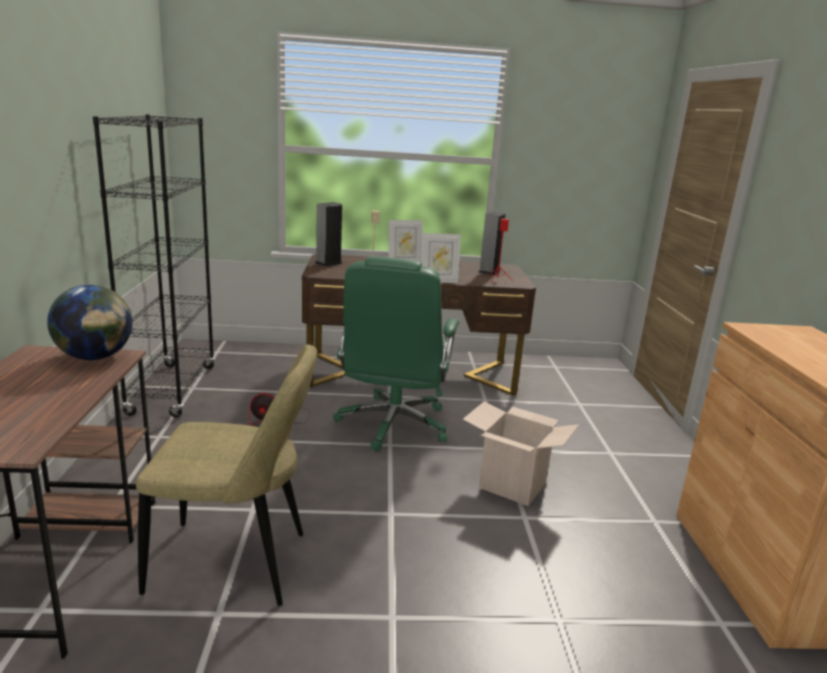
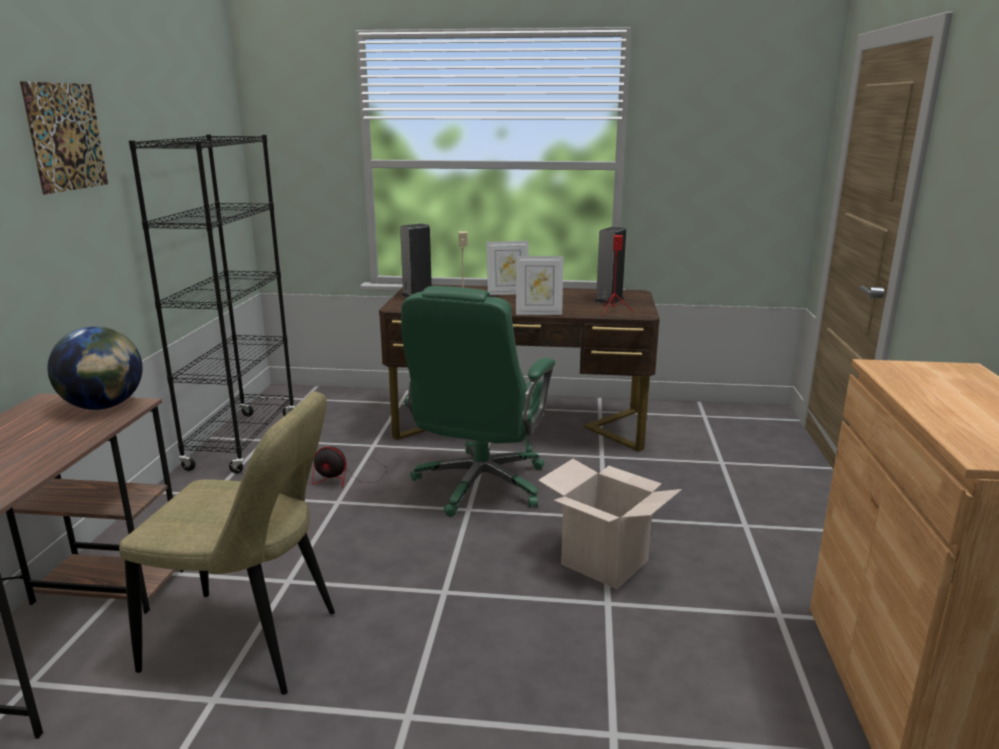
camera: 10 degrees right, 0 degrees up
(46, 110) = (66, 137): none -> picture

